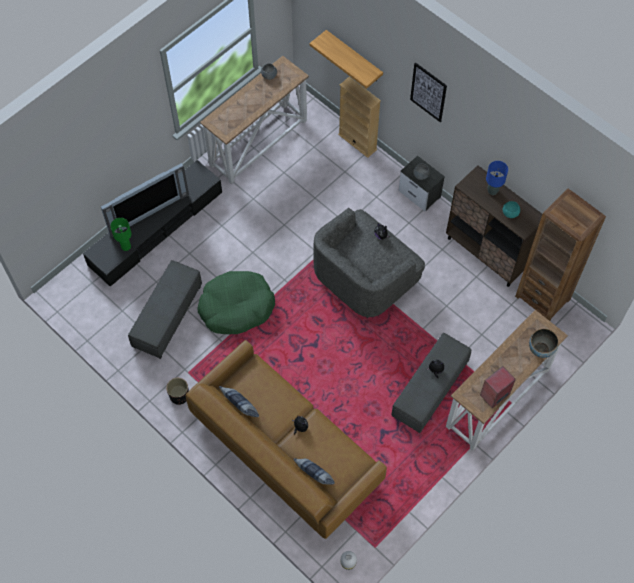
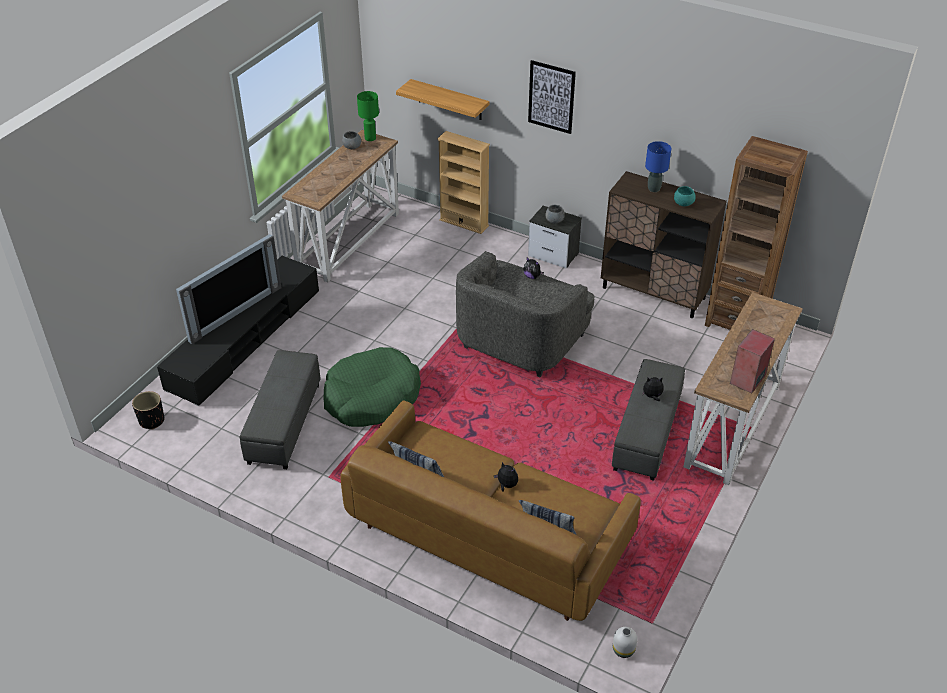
camera: 15 degrees left, 20 degrees down
(125, 247) = (213, 350): green table lamp -> green table lamp (370, 138)
(179, 396) = (324, 505): black planter -> black planter (151, 421)
(540, 349) = (779, 327): bowl -> none

